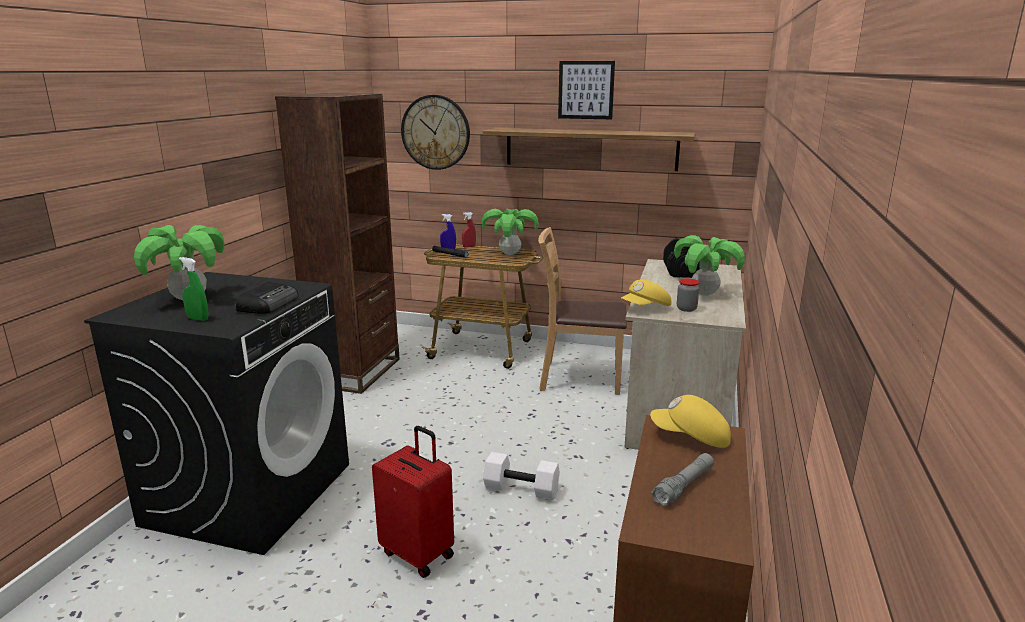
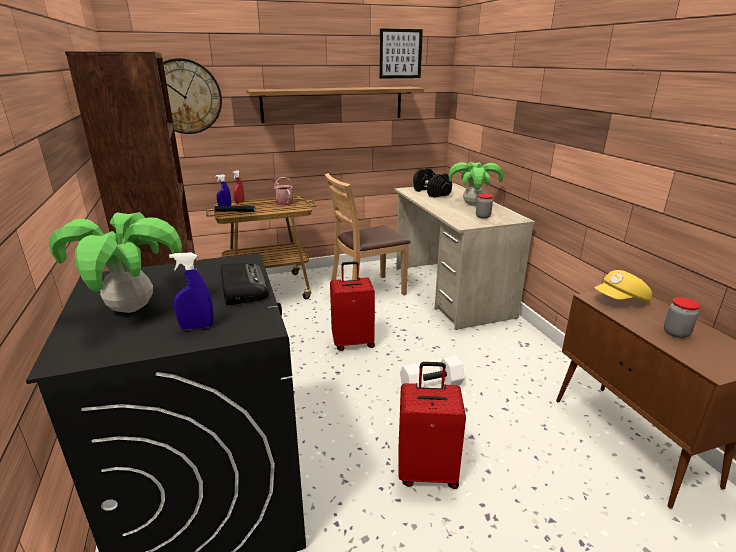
camera: 35 degrees left, 5 degrees up
(197, 319) = (197, 327): green spray bottle -> blue spray bottle
(499, 422) = (353, 342): none -> red suitcase
(510, 254) = (283, 202): potted plant -> watering can
(586, 90) = (326, 52): picture -> picture (400, 54)
(646, 308) = (460, 221): yellow cap -> none
(684, 486) = (676, 333): grey flashlight -> jar

